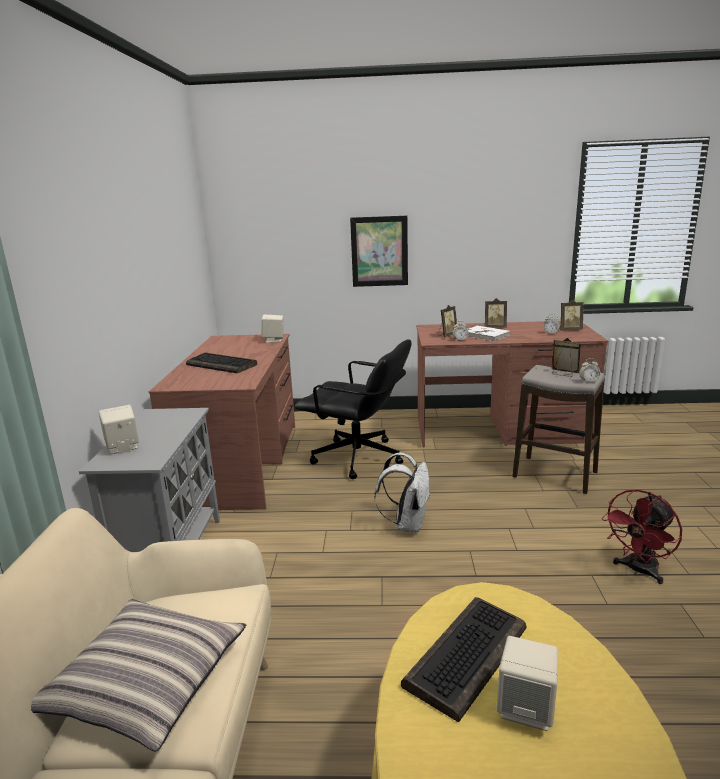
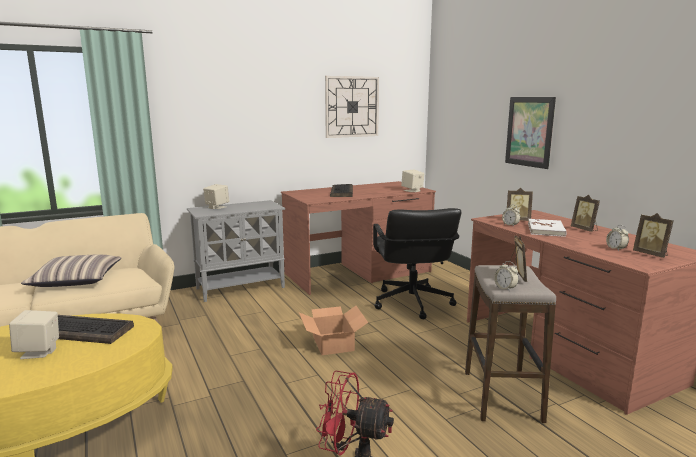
camera: 60 degrees right, 5 degrees down
(167, 245) = (352, 107): none -> wall clock
(407, 524) = (333, 343): white backpack -> cardboard box

